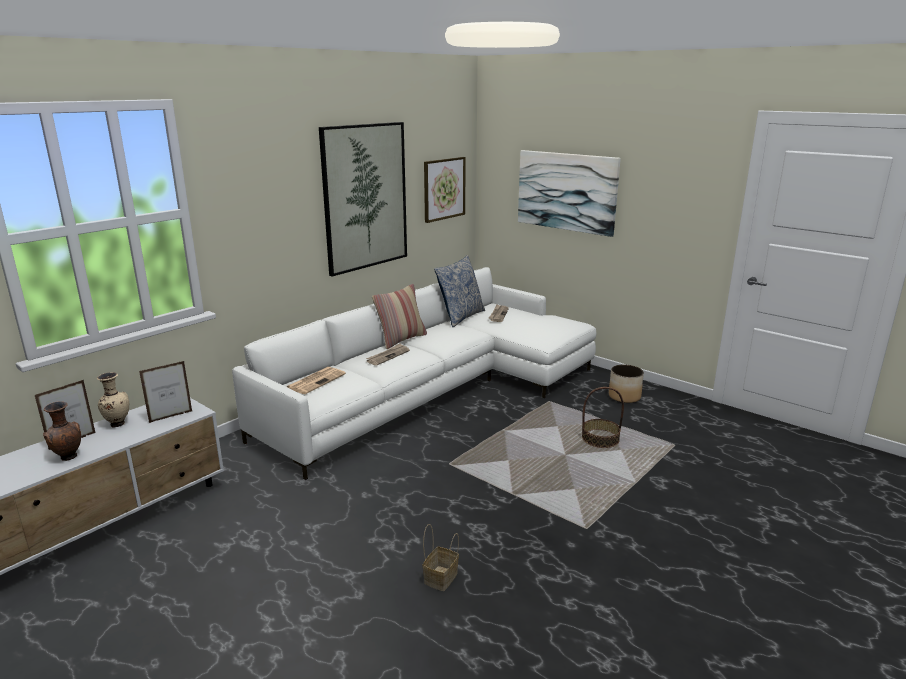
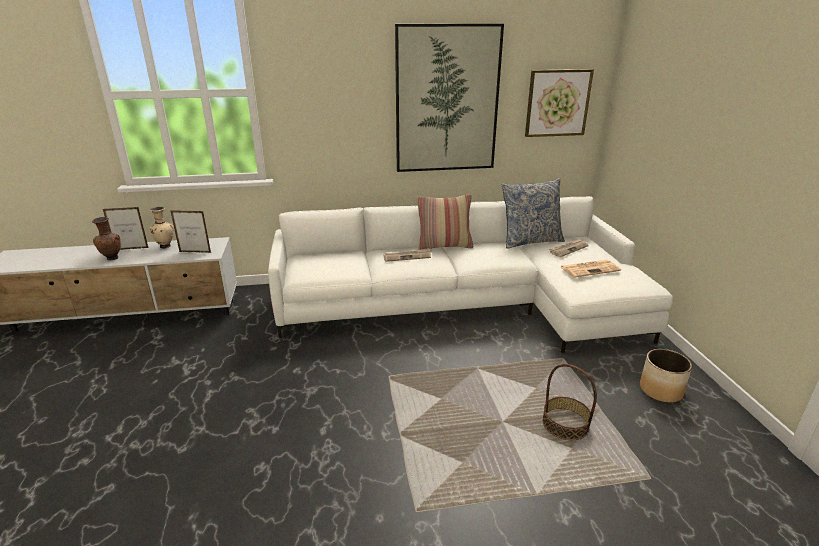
camera: 40 degrees right, 5 degrees up
(316, 380) = (325, 259): newspaper -> newspaper (590, 269)
(441, 579) = (242, 475): basket -> none
(566, 191) = (685, 119): picture -> none

